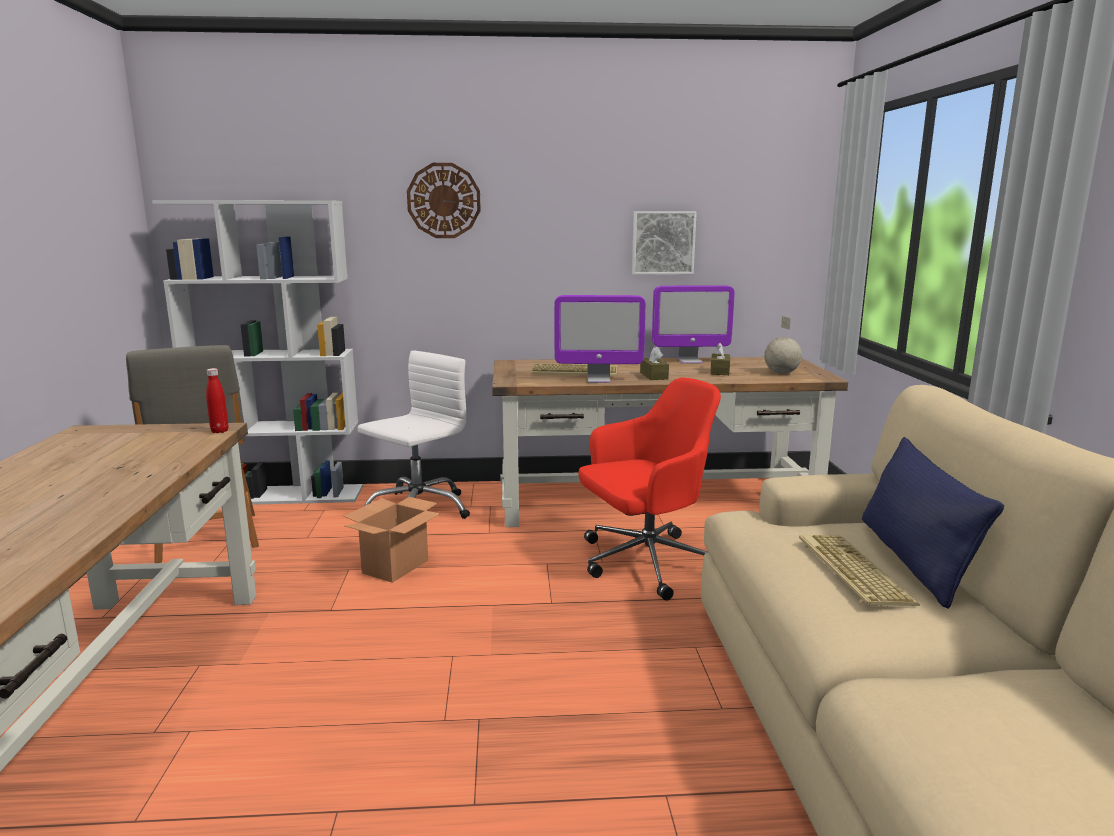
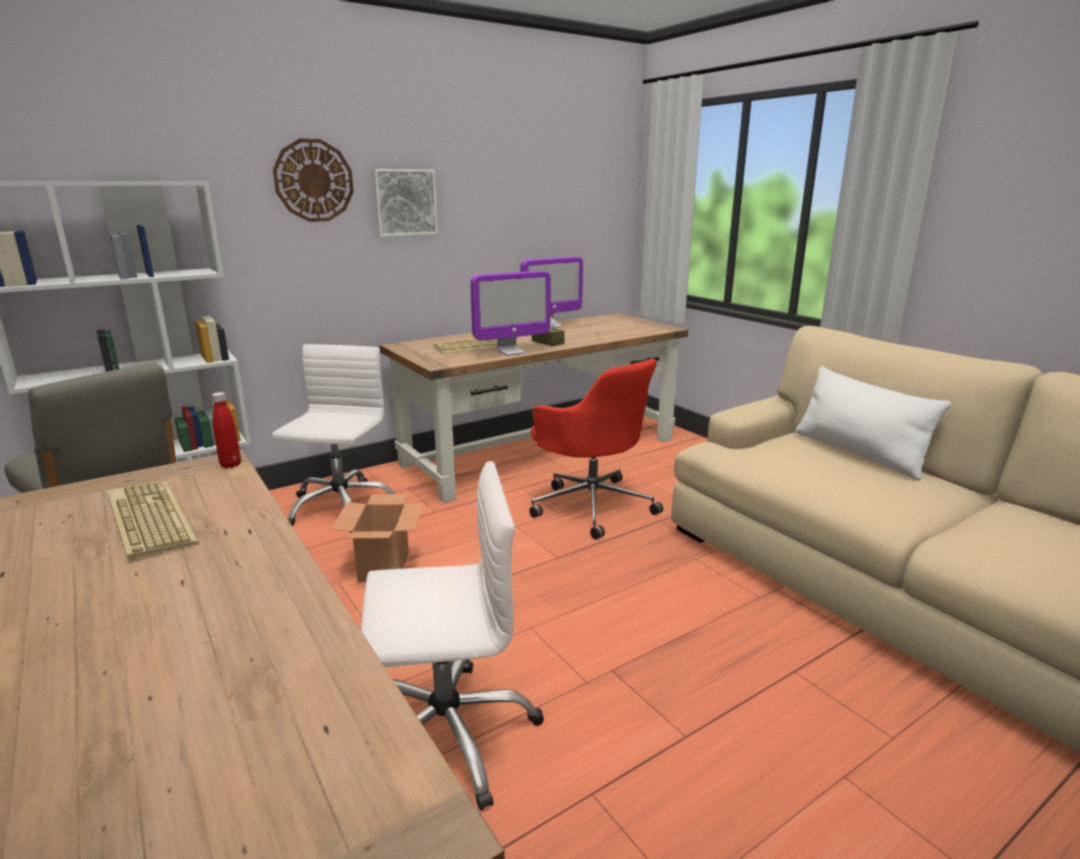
camera: 30 degrees left, 5 degrees up
(289, 714) = (447, 734): none -> white office chair
(645, 563) = (591, 505): red office chair -> red office chair turned 105 degrees clockwise
(663, 242) = (517, 220): picture -> picture (404, 202)
(719, 371) = (589, 332): brown tissue box -> none
(781, 373) = (634, 328): globe -> none
(850, 570) = (839, 469): keyboard -> keyboard (147, 519)
(913, 559) = (858, 453): blue pillow -> white pillow

